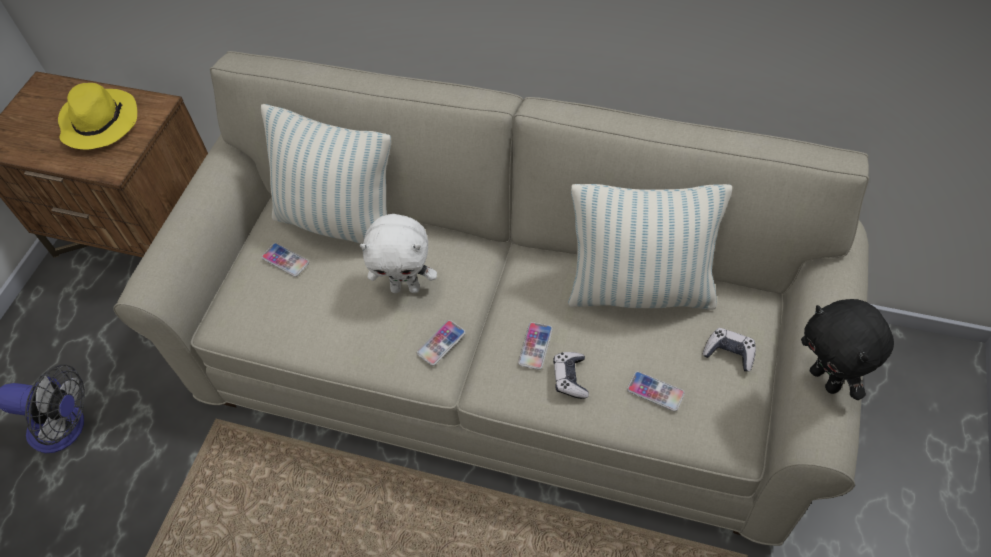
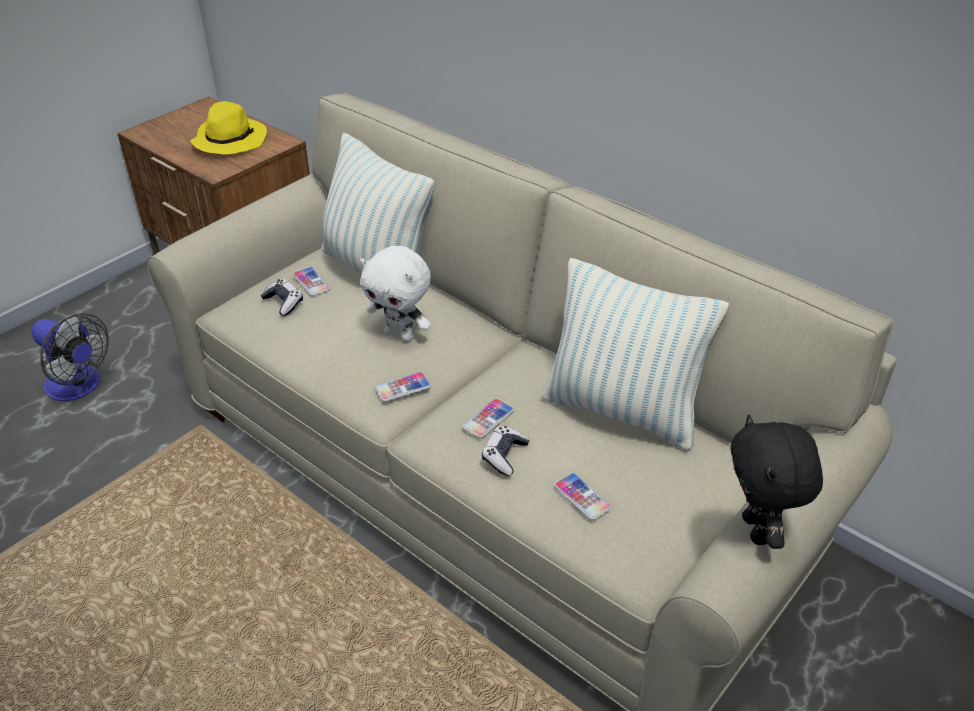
camera: 20 degrees right, 15 degrees down
(729, 353) = (681, 493): game controller -> game controller (284, 302)

